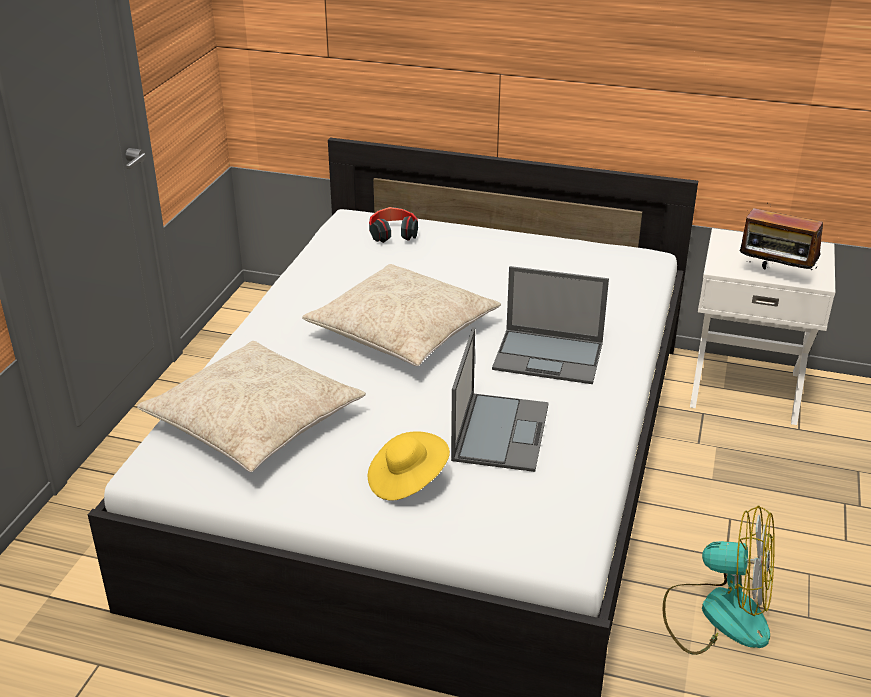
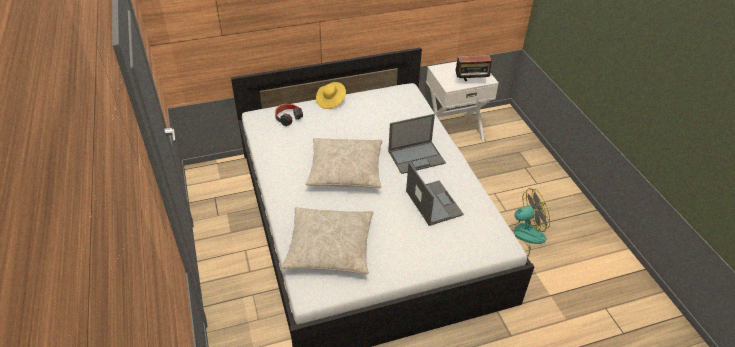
camera: 35 degrees left, 10 degrees up
(407, 481) = (421, 244): yellow hat -> yellow hat (331, 101)

